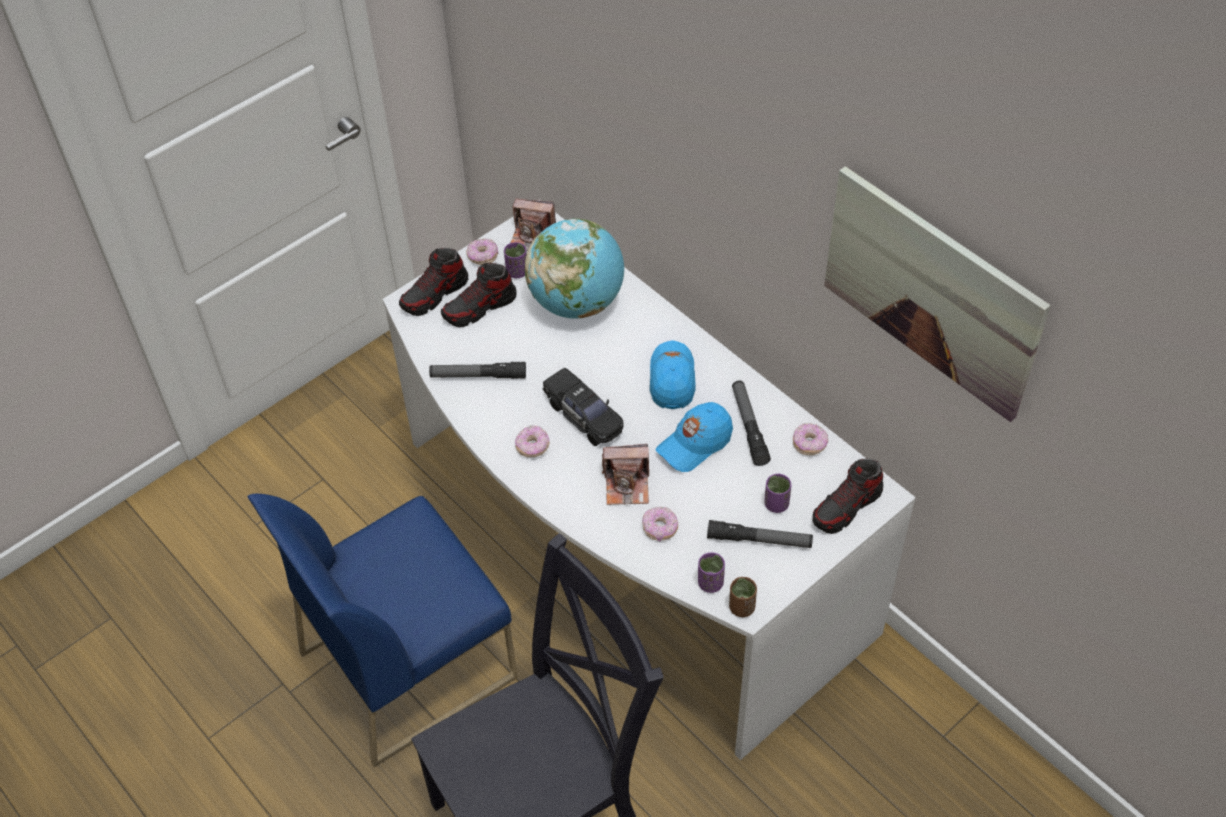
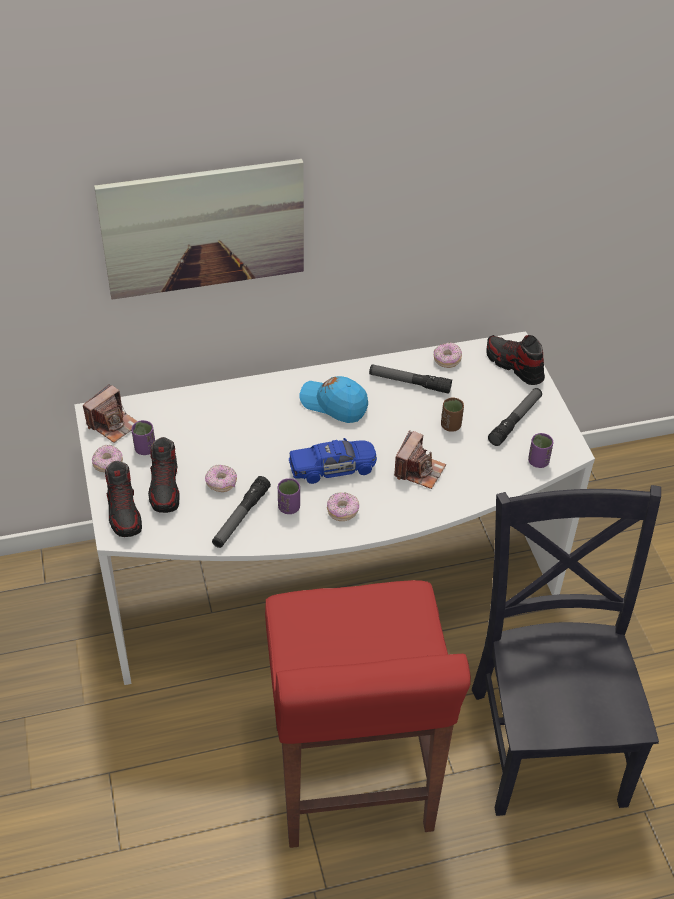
camera: 65 degrees left, 5 degrees down
(408, 663) = (352, 779): blue chair -> red stool
(577, 302) = (211, 426): globe -> none
(584, 416) = (333, 468): black toy car -> blue toy car
(660, 528) = (472, 468): donut -> donut (221, 483)
(695, 444) = (405, 417): blue cap -> none
(741, 607) = (568, 454): brown cup -> brown cup (450, 426)
(776, 504) = (489, 399): purple cup -> purple cup (289, 507)
(847, 507) = (514, 366): shoe -> shoe turned 150 degrees clockwise
(931, 292) = (520, 156): picture -> picture (203, 228)

